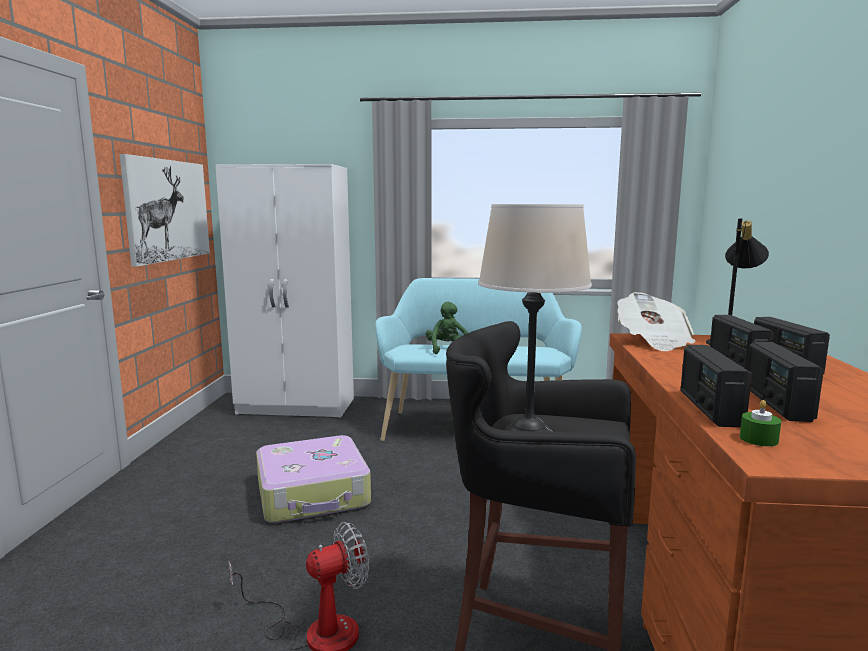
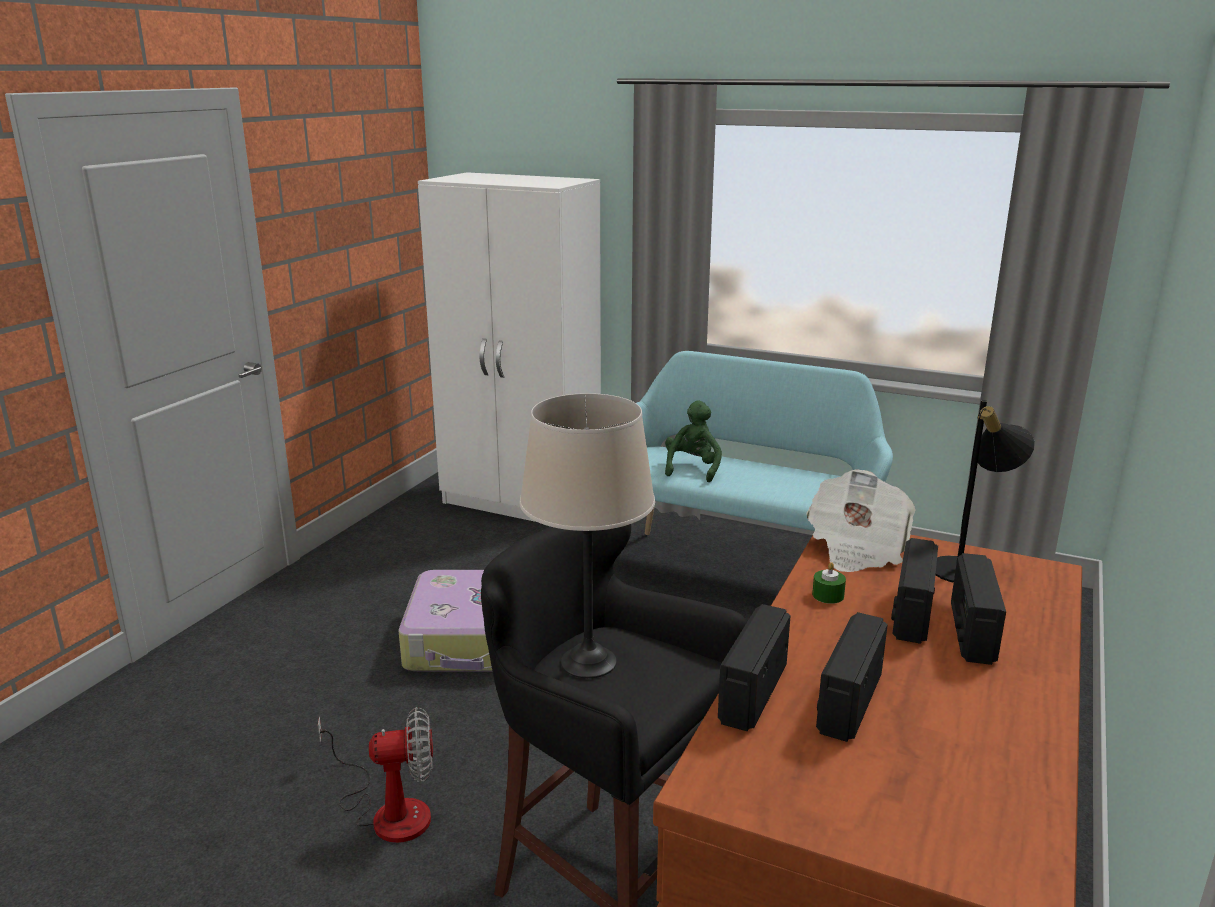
camera: 20 degrees right, 10 degrees up
(168, 210) = (359, 241): picture -> none
(758, 439) = (739, 754): green candle -> green candle (828, 595)

